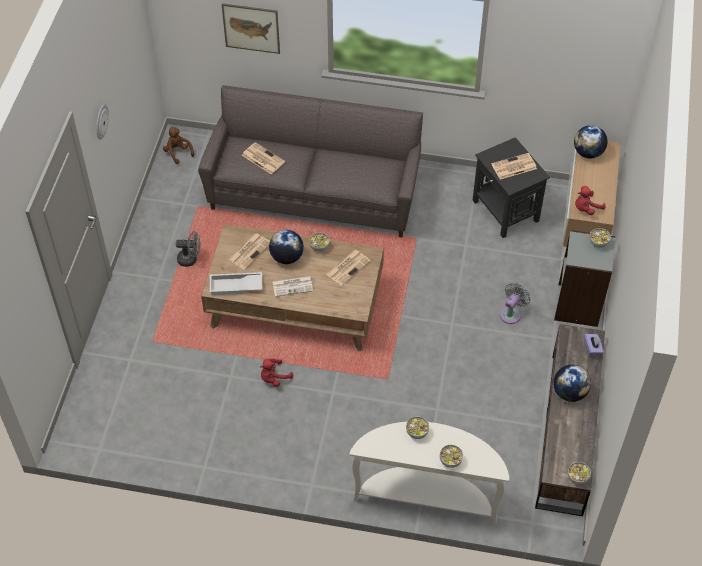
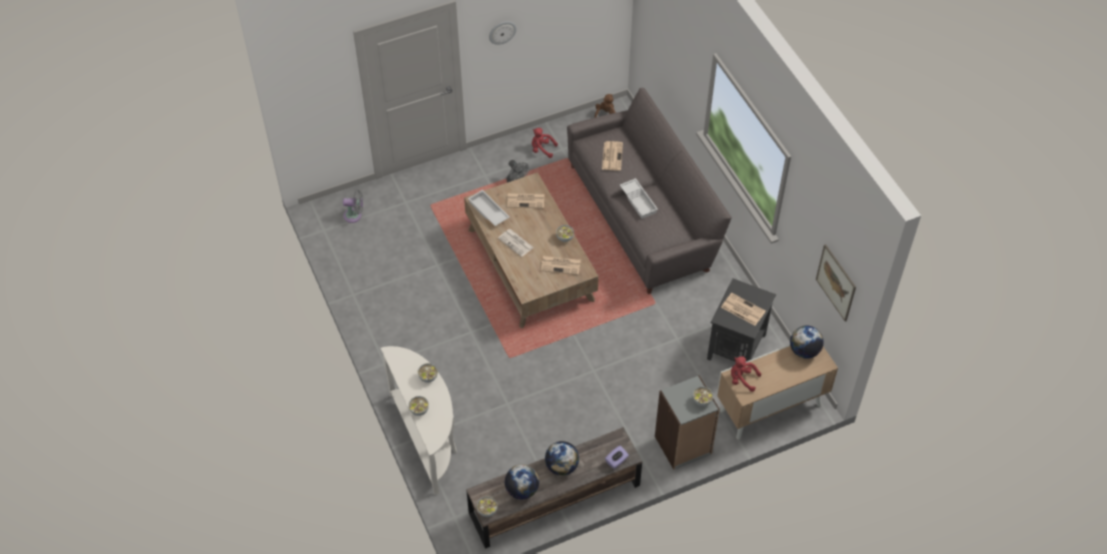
camera: 55 degrees right, 0 degrees up
(251, 28) = (674, 58): picture -> picture (836, 282)
(274, 378) = (455, 290): red plush toy -> red plush toy (542, 149)
(287, 257) = (539, 224): globe -> globe (522, 490)
(331, 169) = (639, 201): none -> white tray
(511, 313) = (636, 404): grey fan -> grey fan (354, 215)

